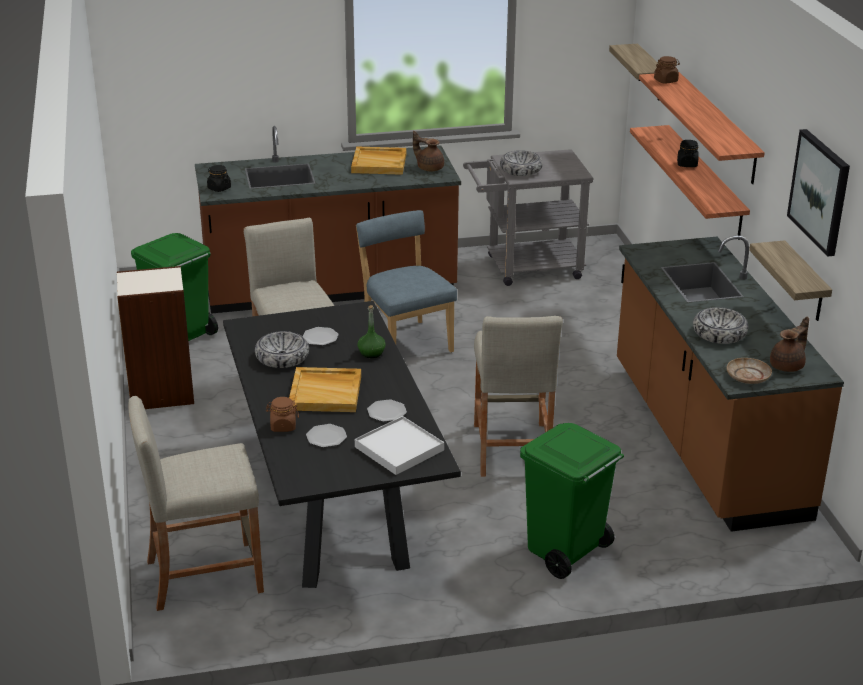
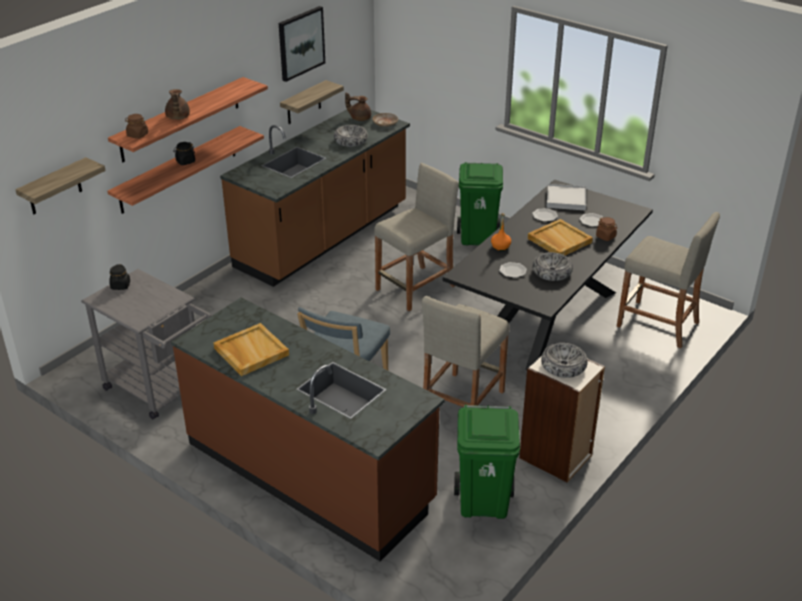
camera: 130 degrees left, 5 degrees up
(219, 188) = (408, 405): black jar -> black jar (120, 286)
(371, 353) = (500, 247): green bottle -> orange bottle
(429, 168) = (231, 323): brown teapot -> brown teapot (177, 117)
(521, 169) = (159, 302): bowl -> bowl (563, 366)

